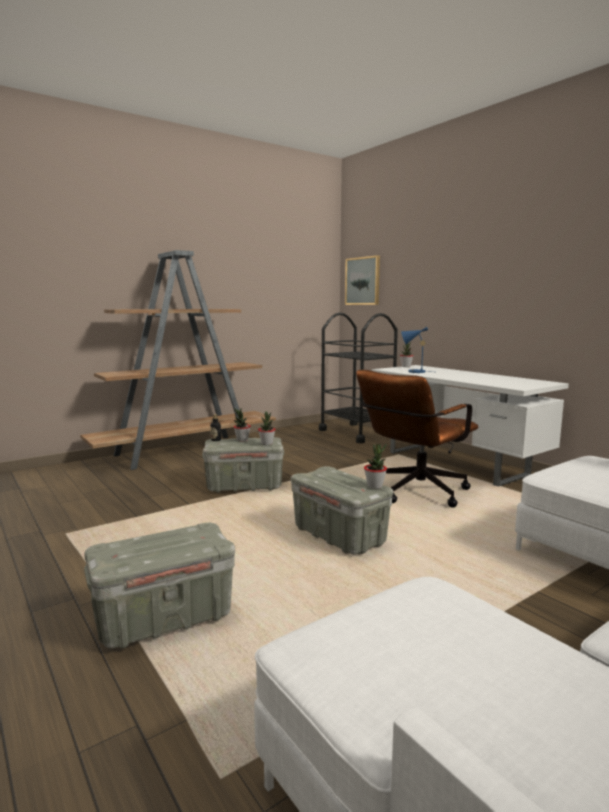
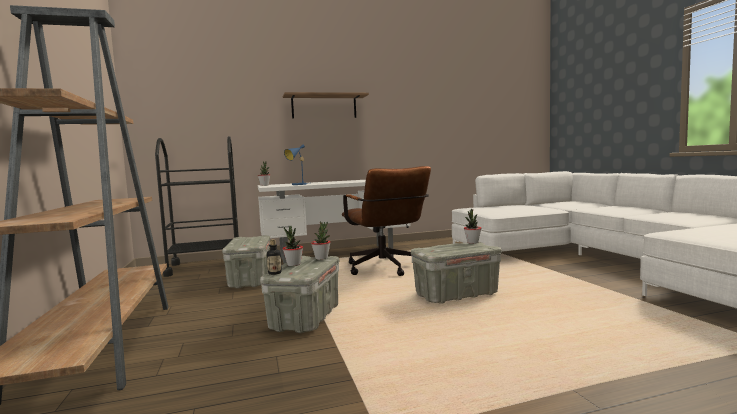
camera: 70 degrees left, 5 degrees down
(165, 618) = (607, 361): grey storage box -> grey storage box (250, 280)
(363, 281) = (164, 106): picture -> none
(493, 275) = (324, 107): none -> shelf

